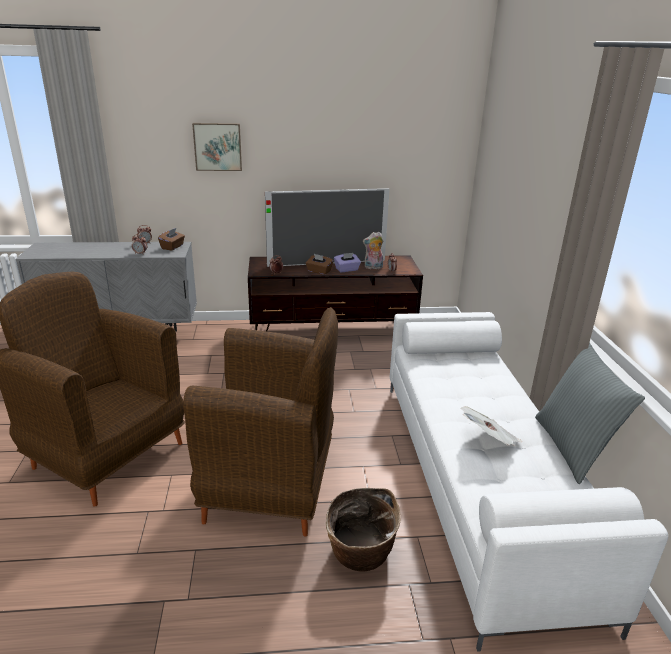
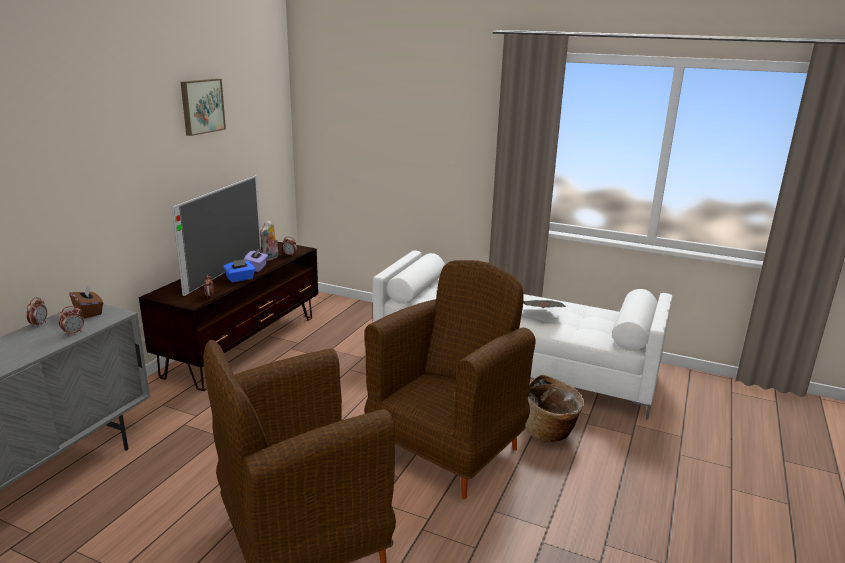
camera: 60 degrees left, 5 degrees down
(218, 146) = (82, 166): picture -> picture (201, 106)
(319, 271) = (240, 279): brown tissue box -> blue tissue box
(572, 448) = (566, 298): grey pillow -> none

